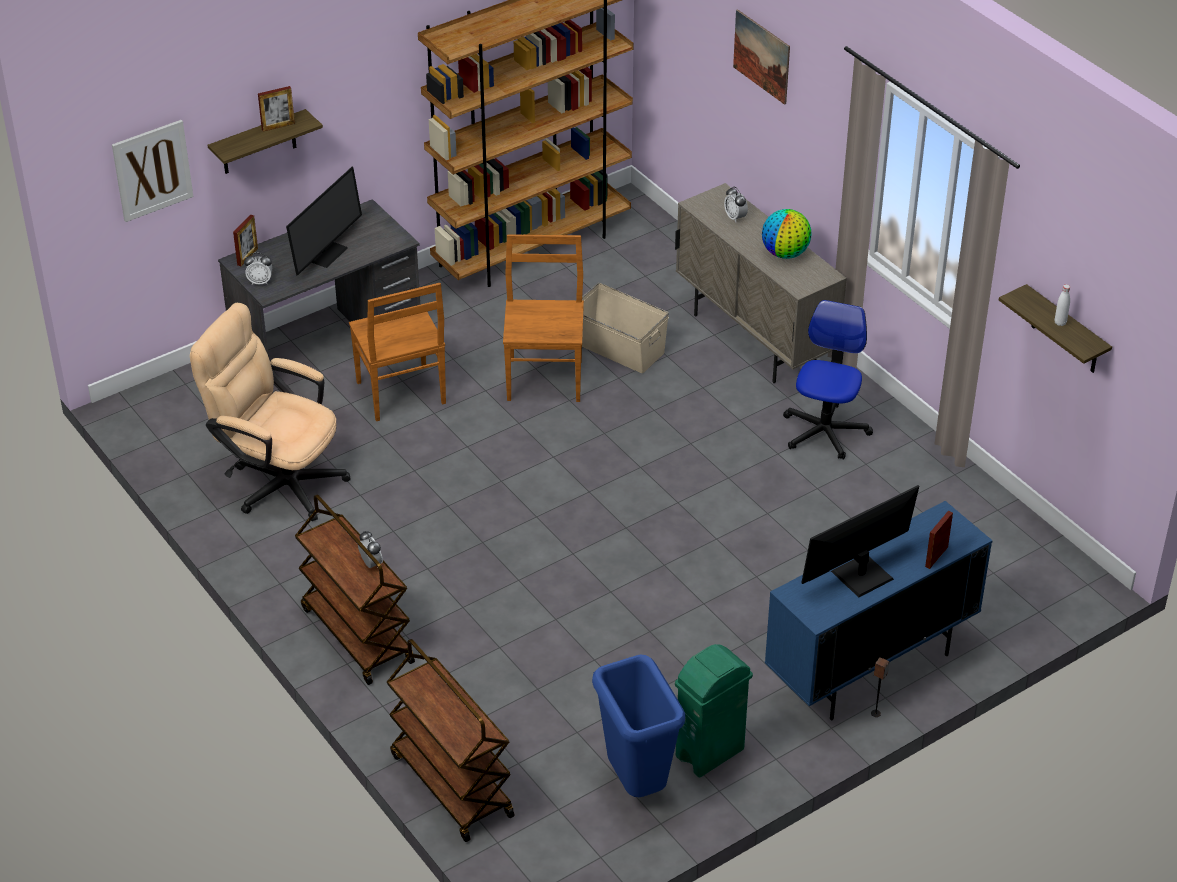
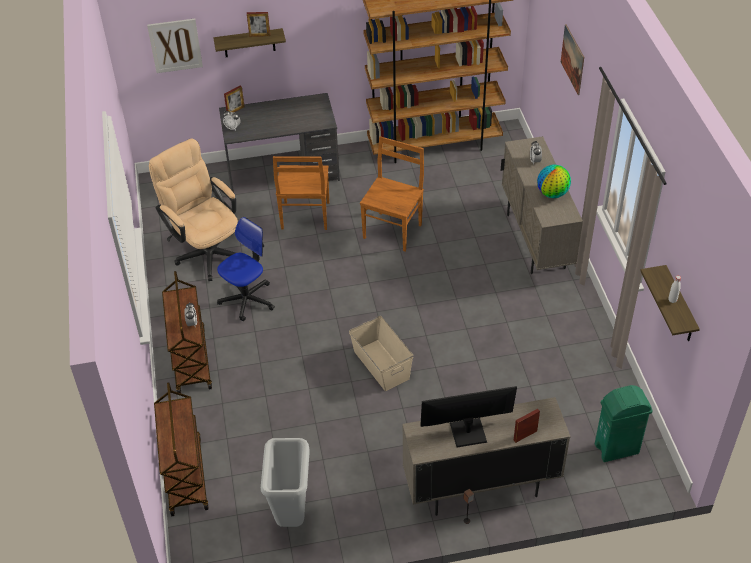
camera: 25 degrees right, 5 degrees up
(323, 252) = (278, 119): monitor -> none
(618, 347) = (449, 223): beige storage box -> beige storage box (381, 364)
(638, 784) = (292, 515): blue trash can -> grey trash can
(710, 753) = (348, 510): green trash can -> green trash can (617, 449)
(825, 432) = (545, 316): office chair -> office chair (247, 299)
(870, 669) = (480, 488): blue cabinet -> beige cabinet

